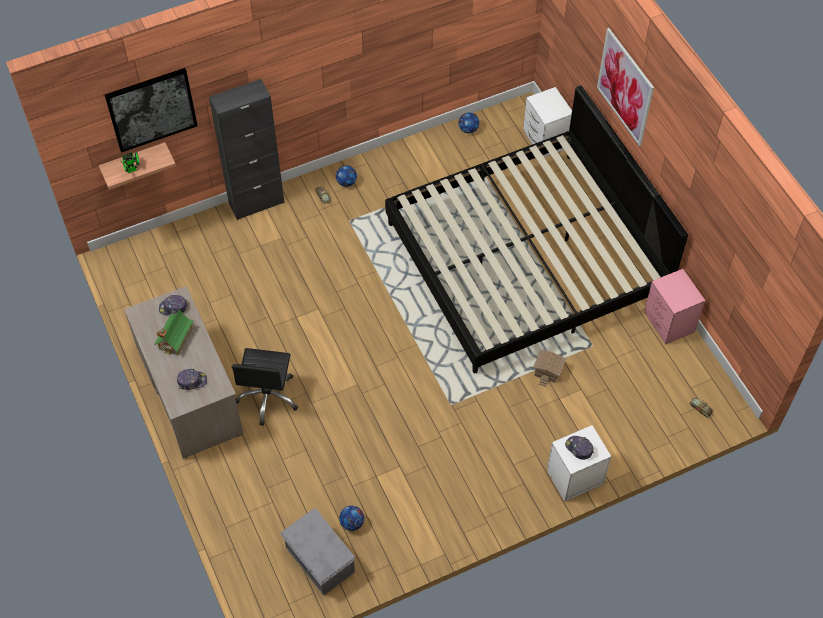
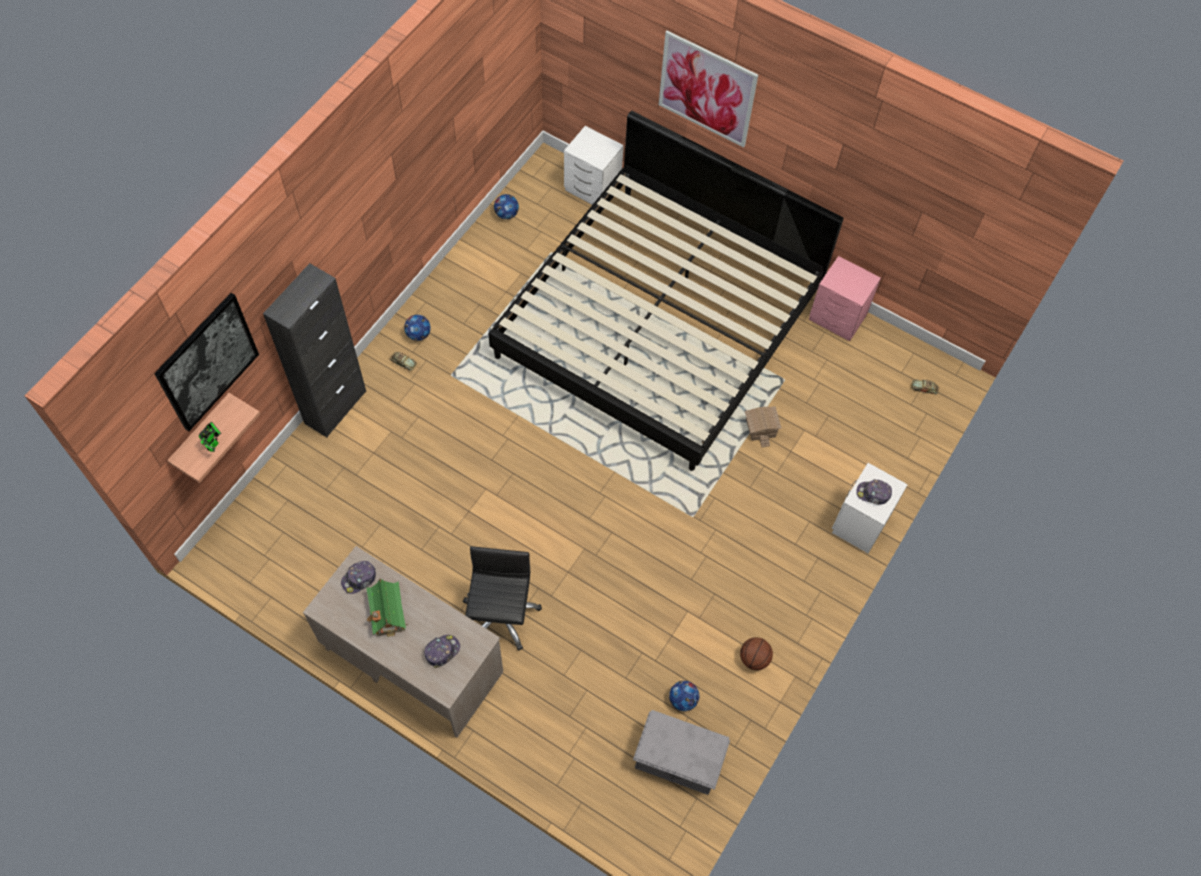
camera: 35 degrees left, 5 degrees up
(268, 397) = (500, 615): black office chair -> black office chair turned 150 degrees counterclockwise
(423, 525) = (754, 659): none -> basketball

